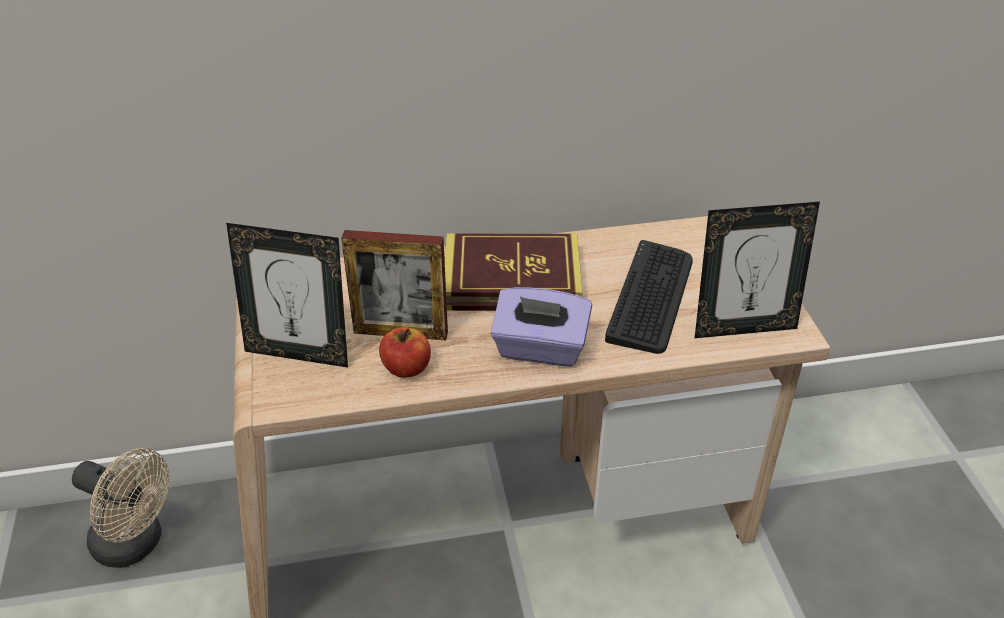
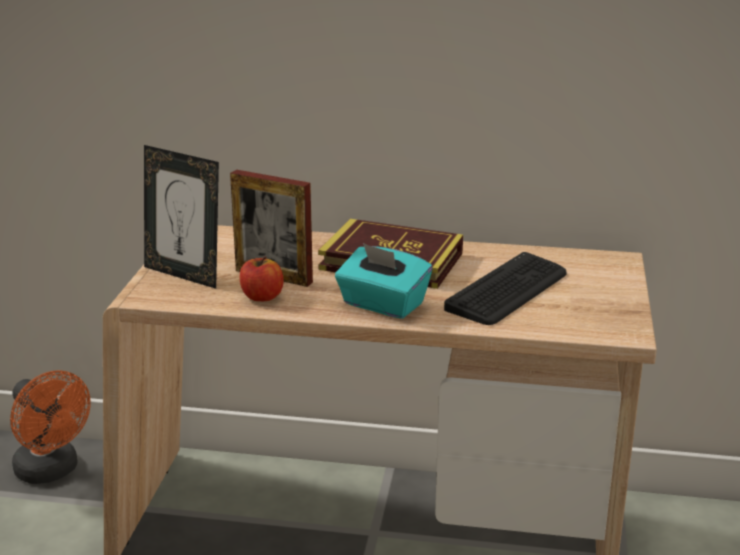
camera: 20 degrees right, 15 degrees down
(136, 544) = (52, 471): beige fan -> orange fan
(540, 349) = (382, 305): purple tissue box -> turquoise tissue box
(743, 327) = (579, 322): picture frame -> none

